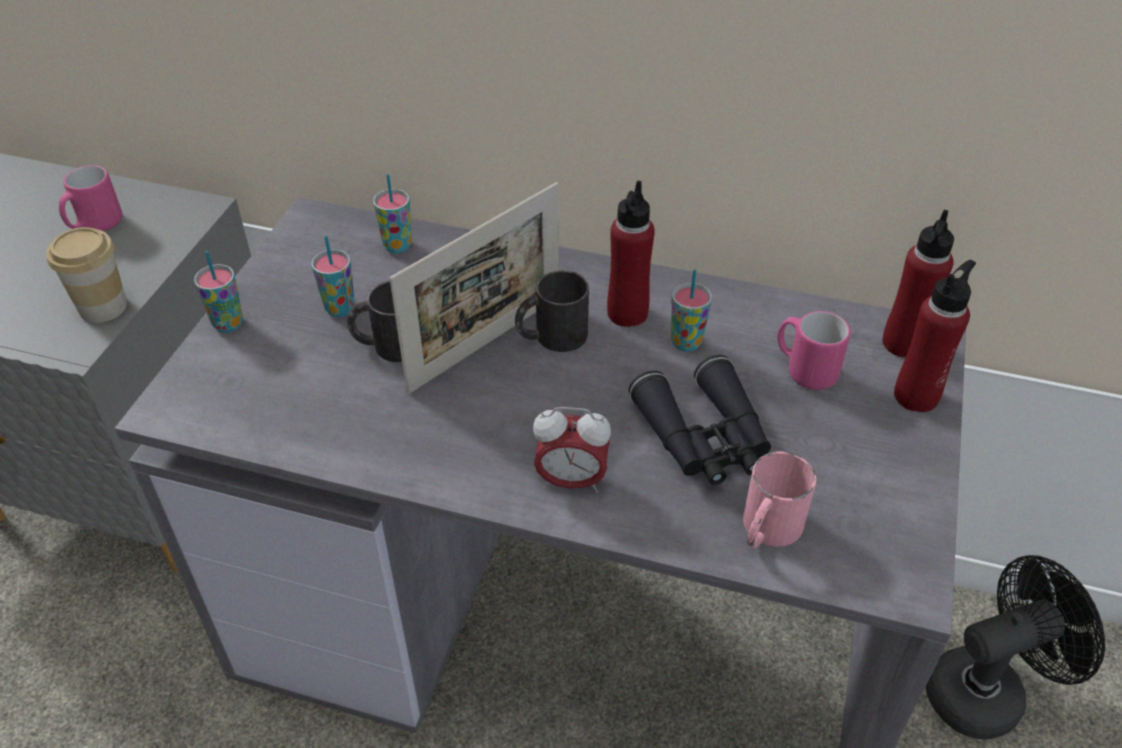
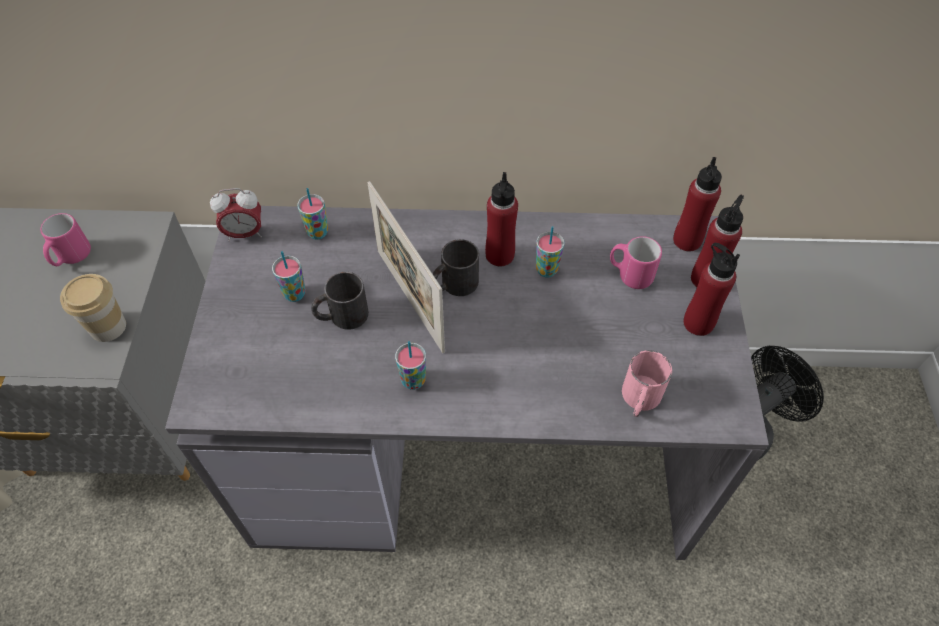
camera: 15 degrees left, 10 degrees up
(228, 324) = (216, 324): cup -> cup (413, 380)
(486, 343) = (410, 299): picture frame -> picture frame turned 120 degrees clockwise
(571, 481) = (503, 394): alarm clock -> alarm clock (245, 234)
(704, 438) = (580, 341): black binoculars -> none
(888, 449) = (698, 323): none -> red bottle

